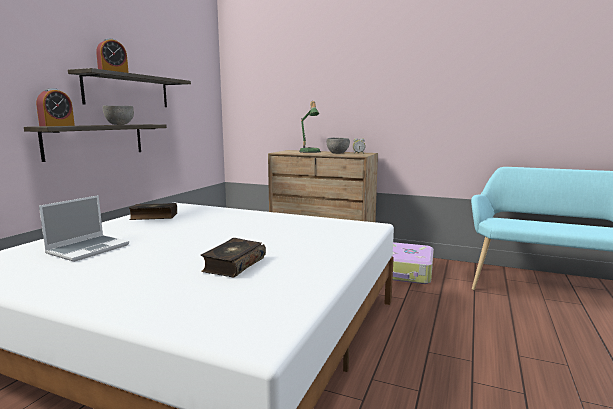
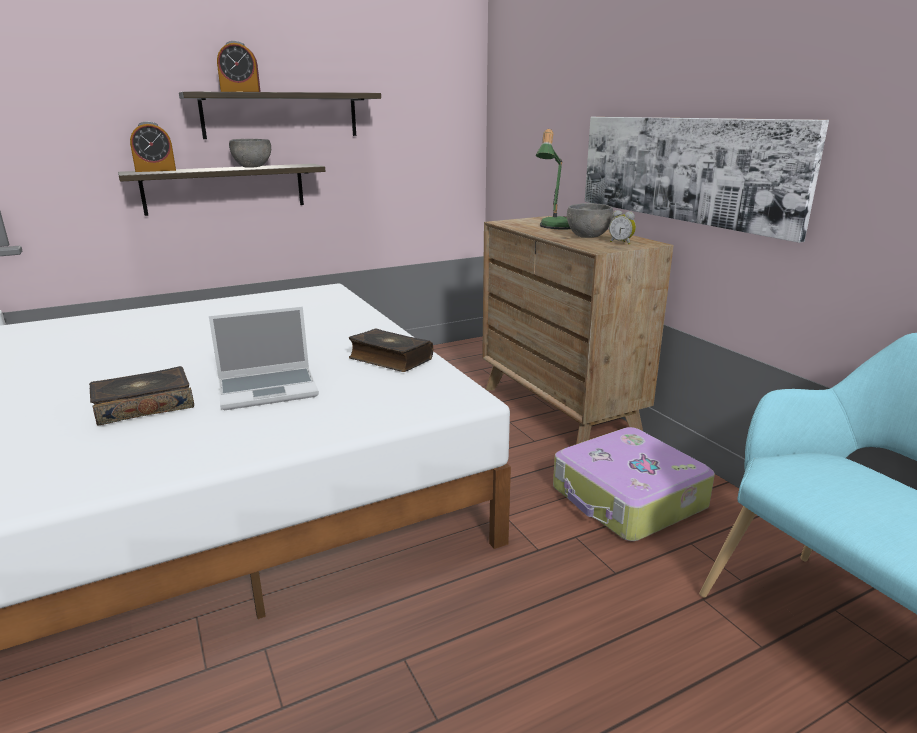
camera: 40 degrees right, 10 degrees up
(89, 249) = (111, 336): laptop -> laptop (269, 389)
(154, 217) = (262, 303): book -> book (389, 359)
(377, 118) = (683, 169): none -> picture

